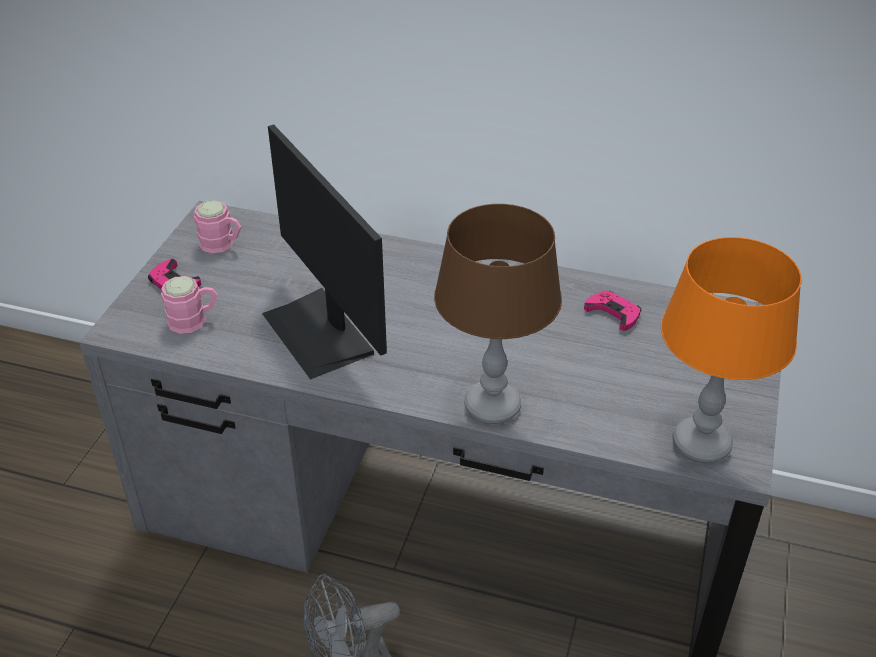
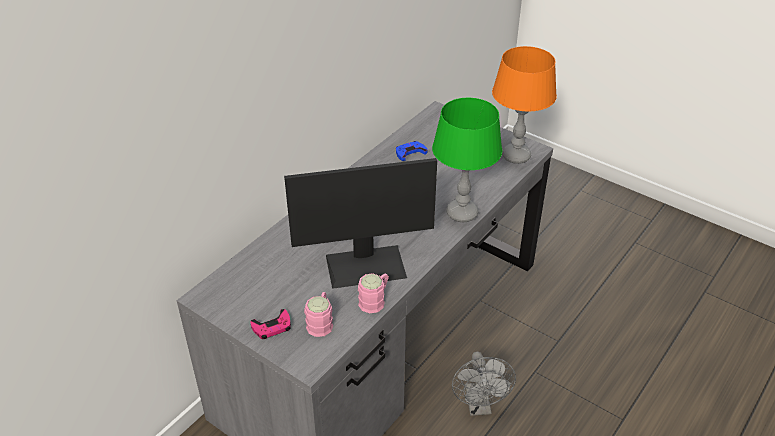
camera: 70 degrees left, 0 degrees up
(222, 244) = (242, 295): pink mug -> pink mug (375, 300)
(492, 407) = (462, 213): brown table lamp -> green table lamp
(613, 313) = (410, 152): pink game controller -> blue game controller

